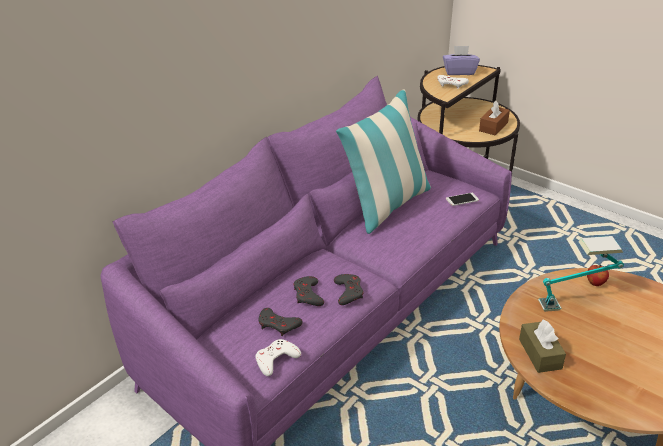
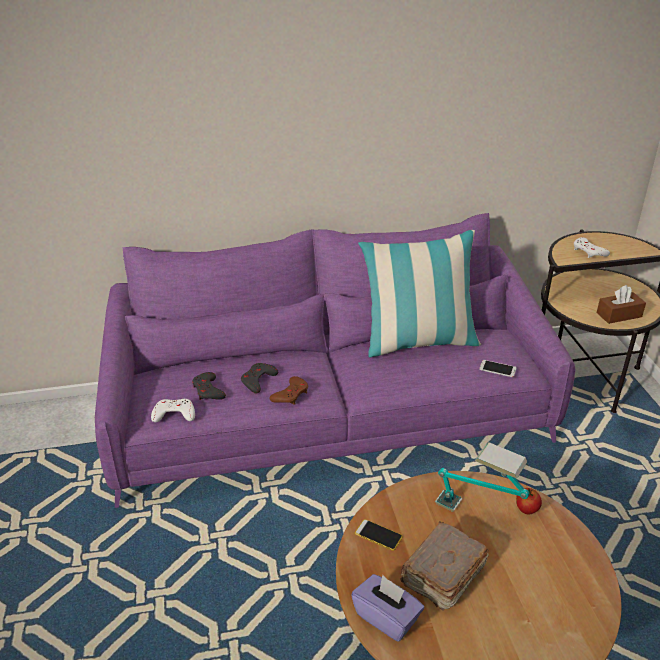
camera: 40 degrees right, 0 degrees up
(348, 292) = (291, 394): grey game controller -> brown game controller
(459, 72) = (616, 242): purple tissue box -> purple tissue box (387, 617)
(540, 354) = (378, 535): brown tissue box -> phone
(607, 354) = (442, 575): none -> brown book

